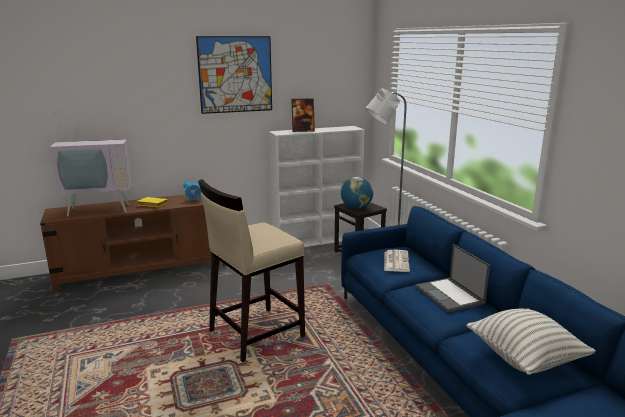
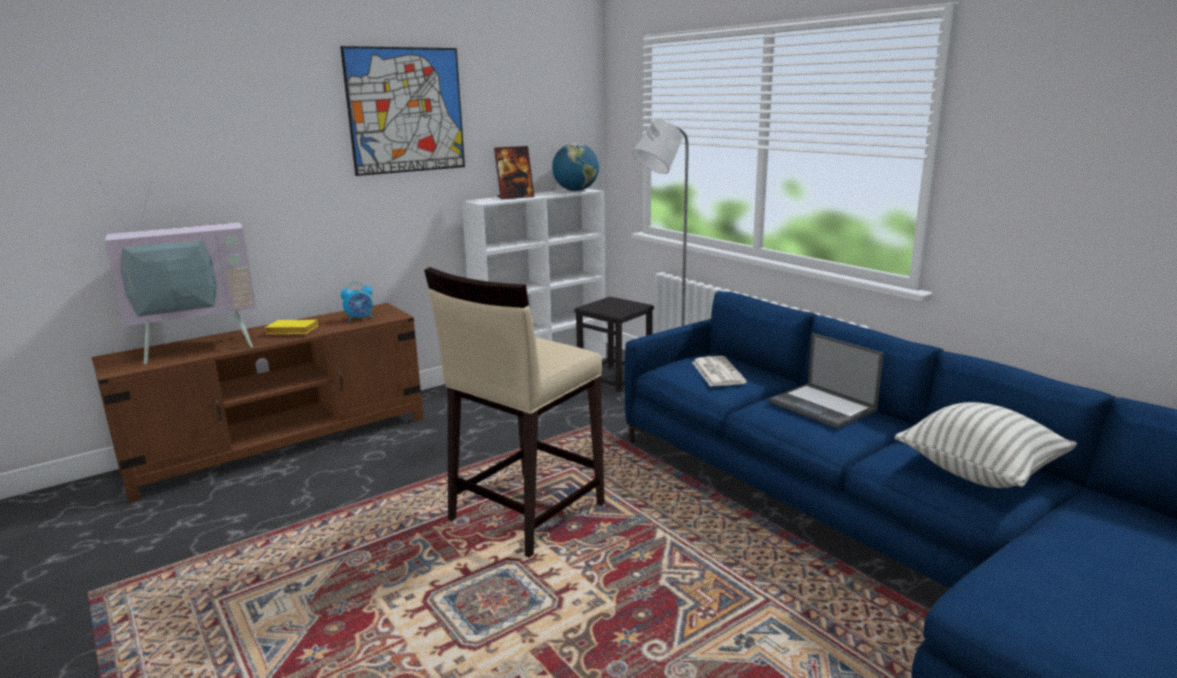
camera: 15 degrees left, 0 degrees up
(356, 208) = (610, 309): globe -> globe (576, 191)

